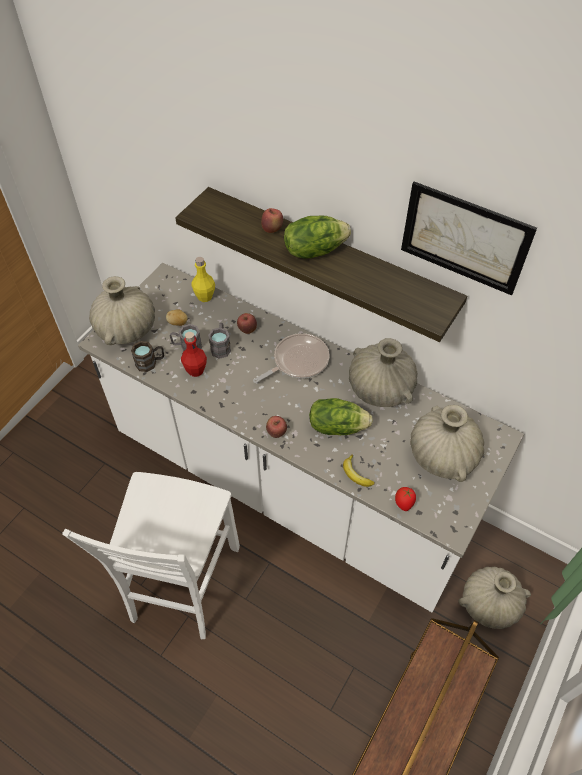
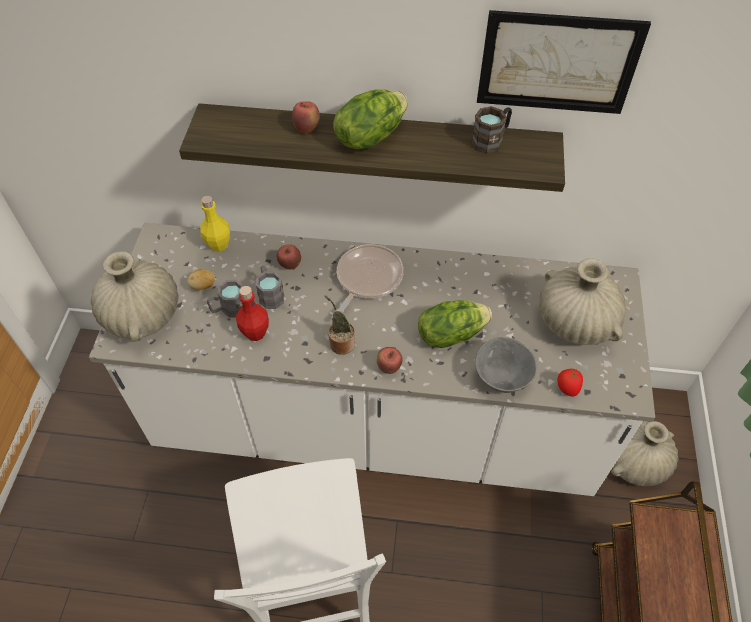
camera: 25 degrees left, 0 degrees up
(150, 362) = (195, 344): brown mug -> brown mug (491, 140)
(252, 401) = (340, 343): none -> potted plant
(356, 474) = (500, 378): banana -> grey bowl
(380, 389) = (472, 276): beige vase -> none

